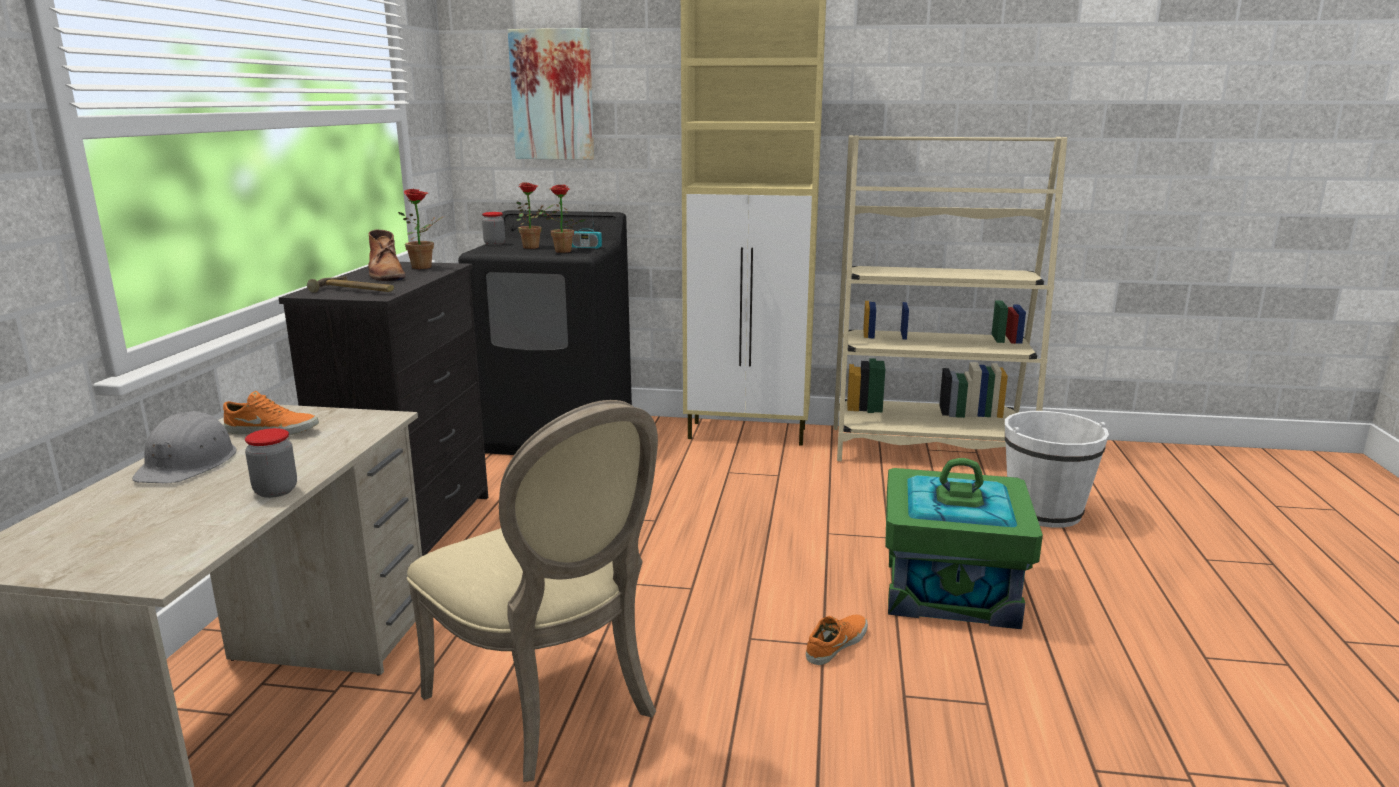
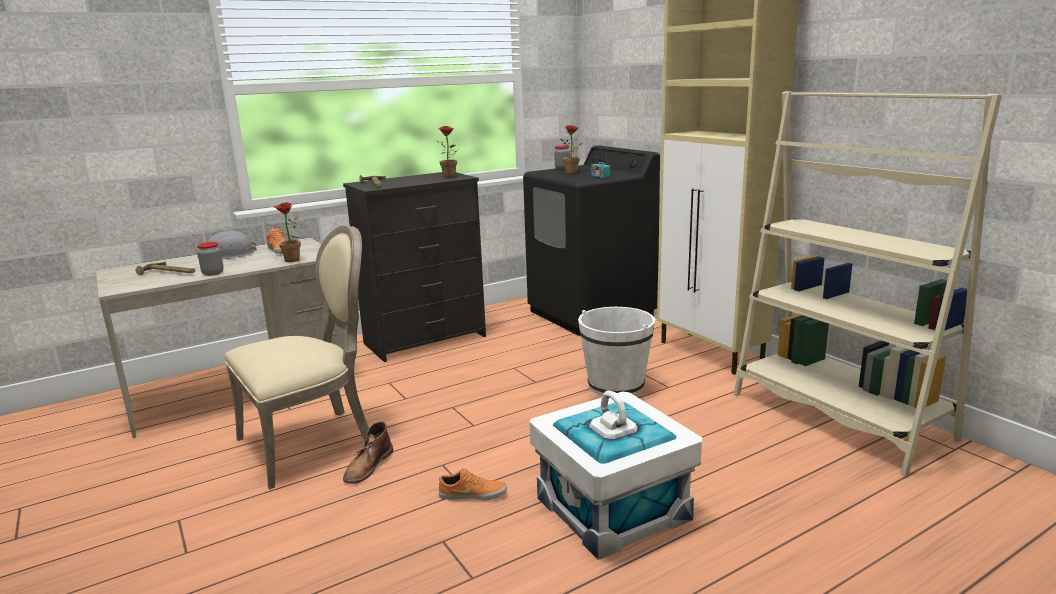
camera: 50 degrees right, 0 degrees up
(169, 520) = (168, 273): none -> hammer
(386, 274) = (420, 178): brown boot -> brown boot (368, 466)
(550, 705) = (312, 442): beige chair -> beige chair turned 135 degrees counterclockwise
(552, 95) = (628, 59): picture -> none
(561, 252) = (574, 177): potted plant -> potted plant (288, 260)
(950, 588) = (613, 508): green storage box -> white storage box
(1044, 512) = (830, 505): white bucket -> white bucket (616, 385)

